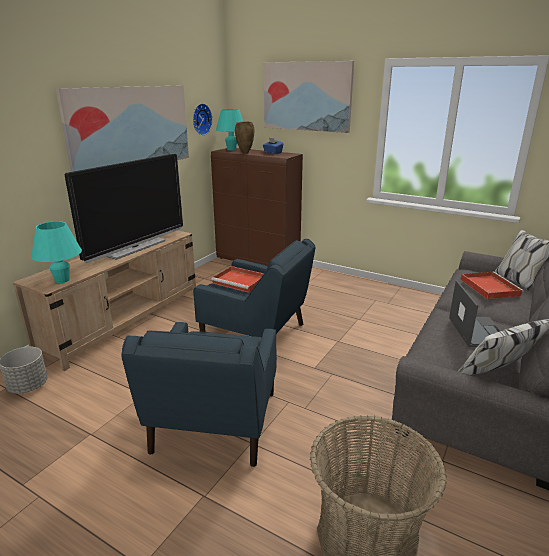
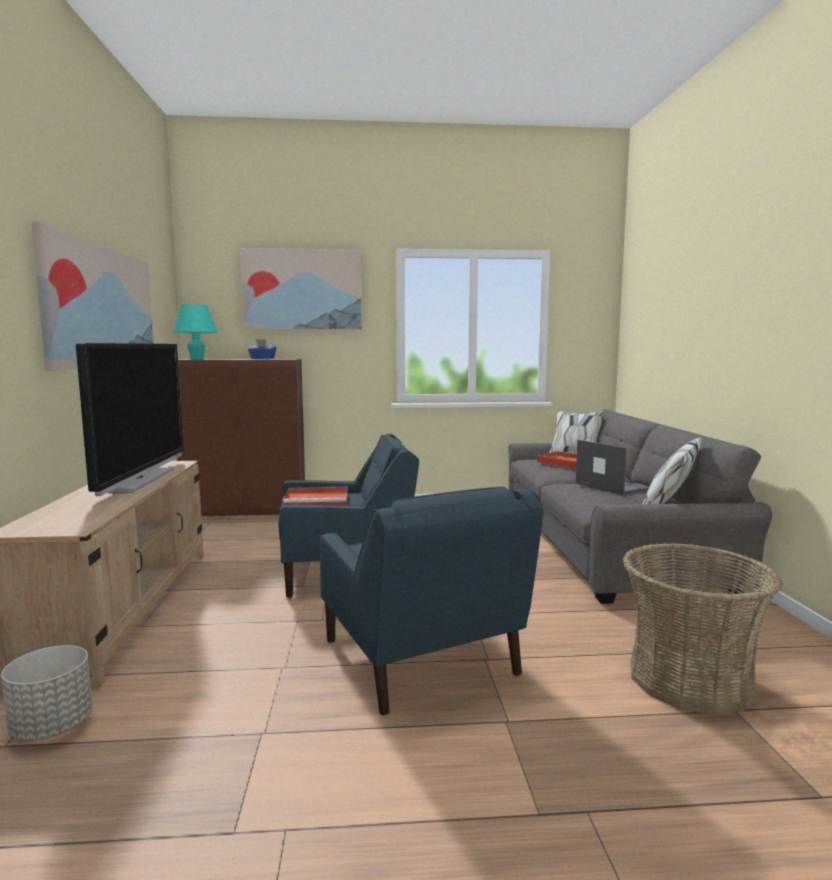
camera: 35 degrees left, 15 degrees down
(62, 280) = (82, 520): turquoise table lamp -> none
(200, 119) = (159, 314): wall clock -> none
(244, 153) = (227, 359): brown vase -> none

